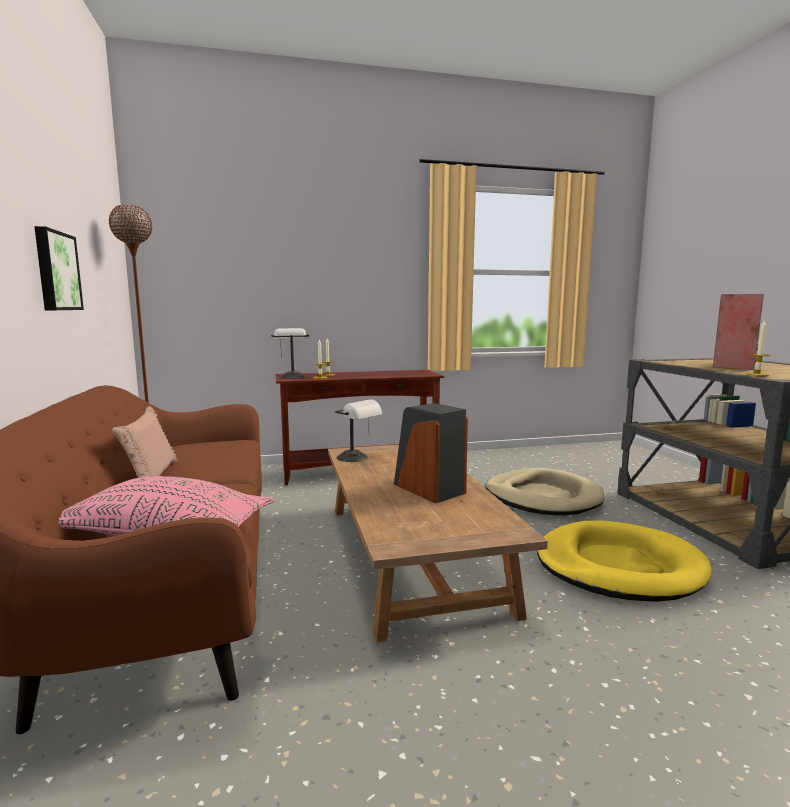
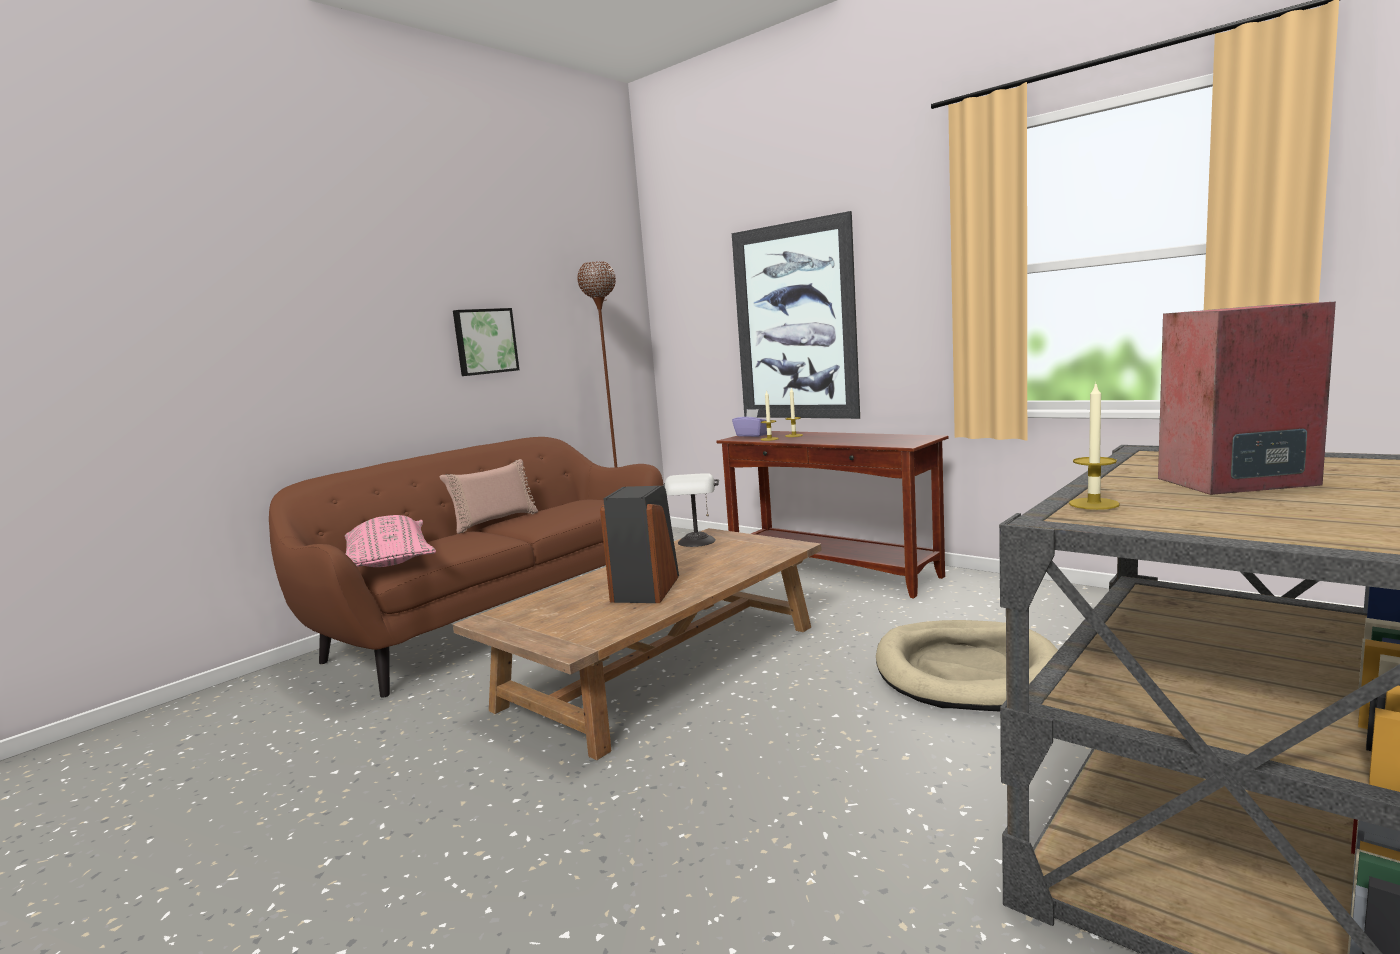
camera: 55 degrees right, 0 degrees up
(291, 376) = (752, 435): table lamp -> purple tissue box
(299, 289) = (794, 322): none -> picture
(618, 566) = (810, 780): yellow dog bed -> none

